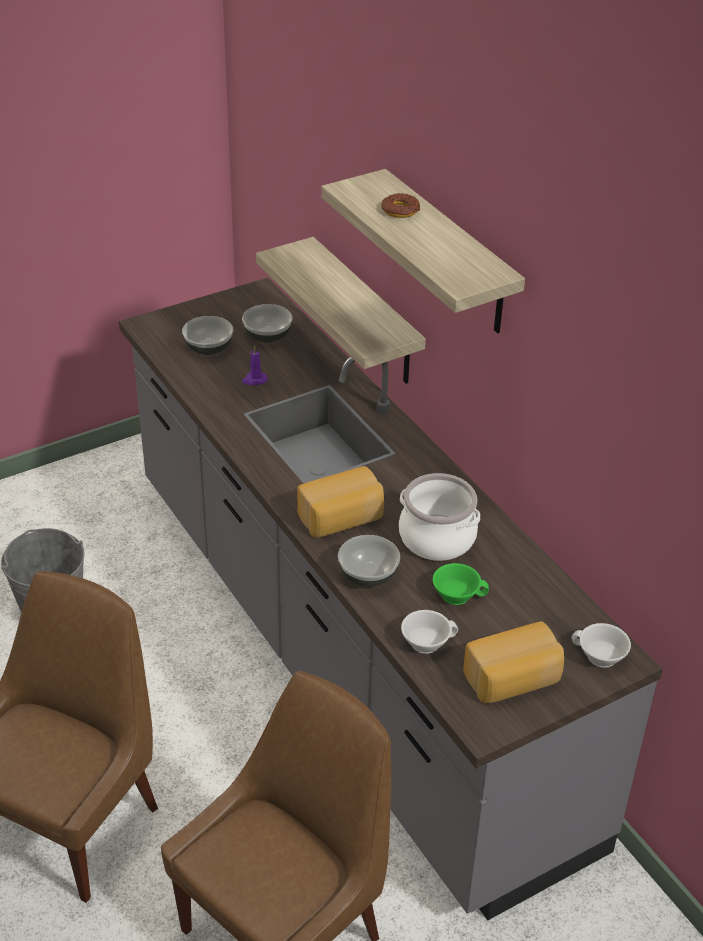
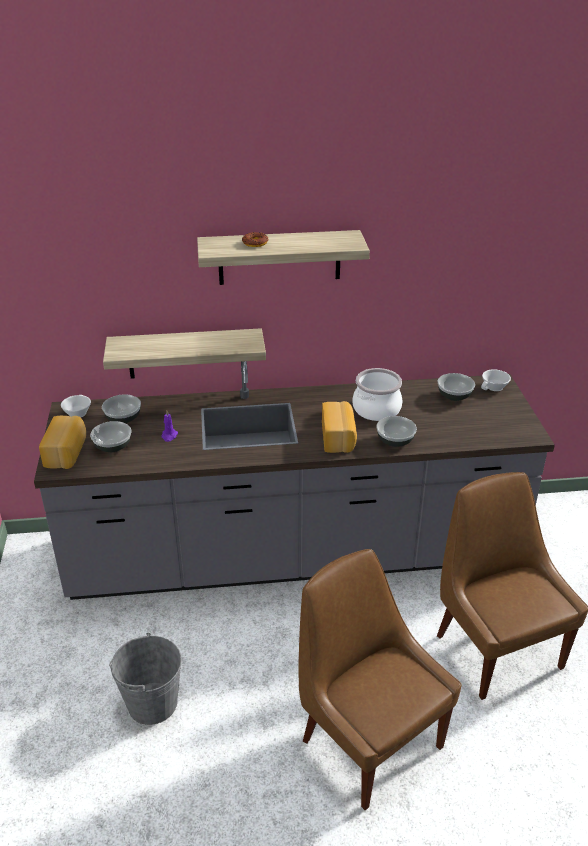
camera: 65 degrees left, 5 degrees down
(426, 641) = (460, 436): white cup -> white cup (76, 413)
(457, 593) = (426, 415): green cup -> none
(513, 680) = (501, 417): bread -> bread (67, 453)
(536, 613) = (454, 396): none -> bowl

